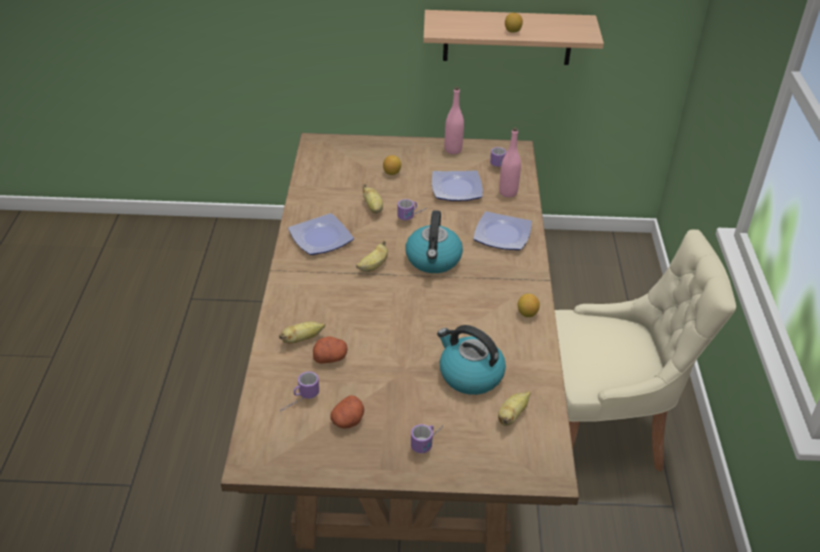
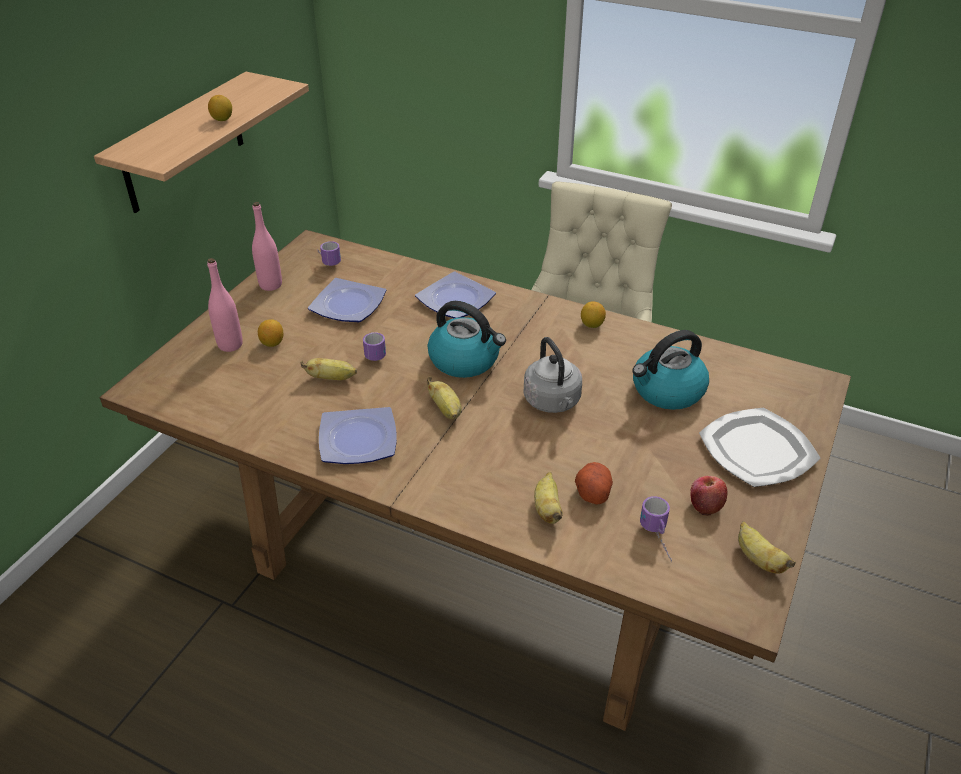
camera: 65 degrees left, 0 degrees up
(348, 421) = (705, 505): potato -> apple
(415, 315) = (553, 402): none -> grey kettle
(429, 441) = (756, 450): mug -> plate
(508, 192) = (385, 273): pink bottle -> pink bottle (230, 345)
(512, 416) = (736, 381): banana -> banana (758, 559)

